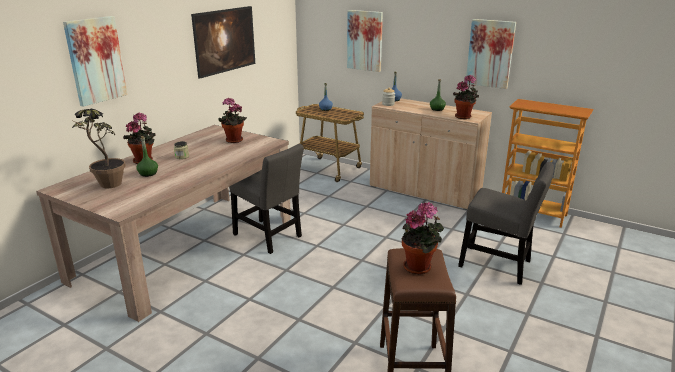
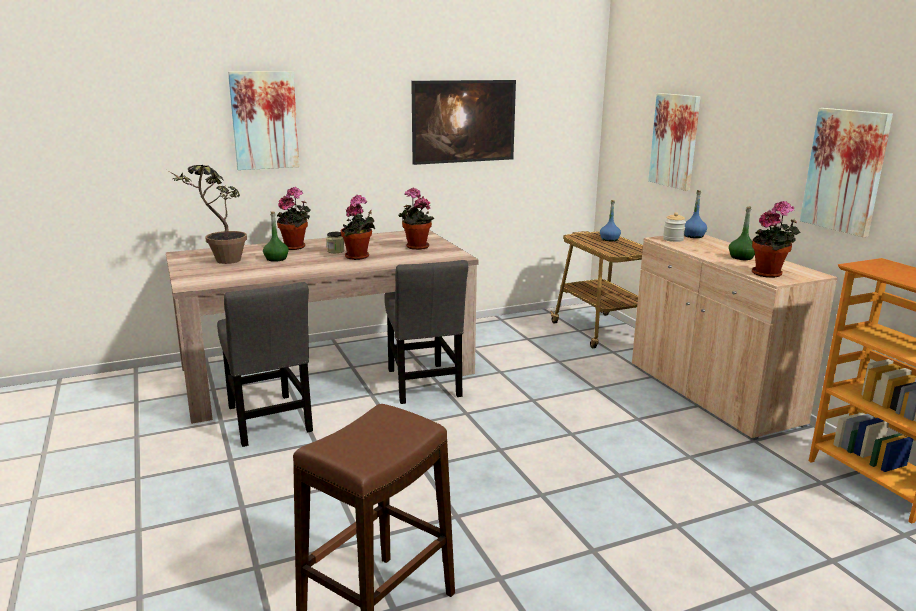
camera: 35 degrees right, 5 degrees down
(420, 267) = (374, 435): potted plant -> potted plant (359, 257)
(498, 265) = (703, 533): grey chair -> grey chair (269, 422)

